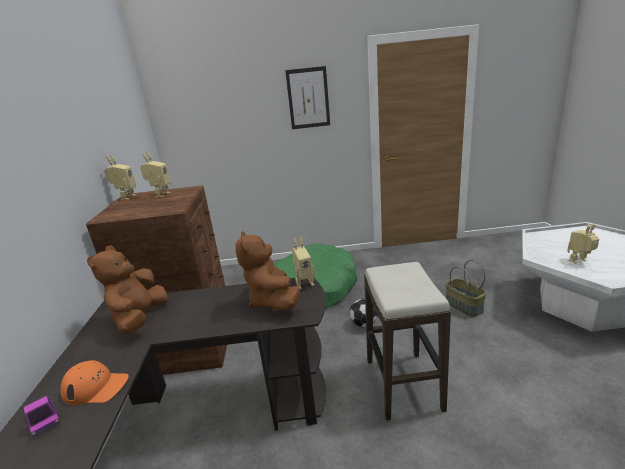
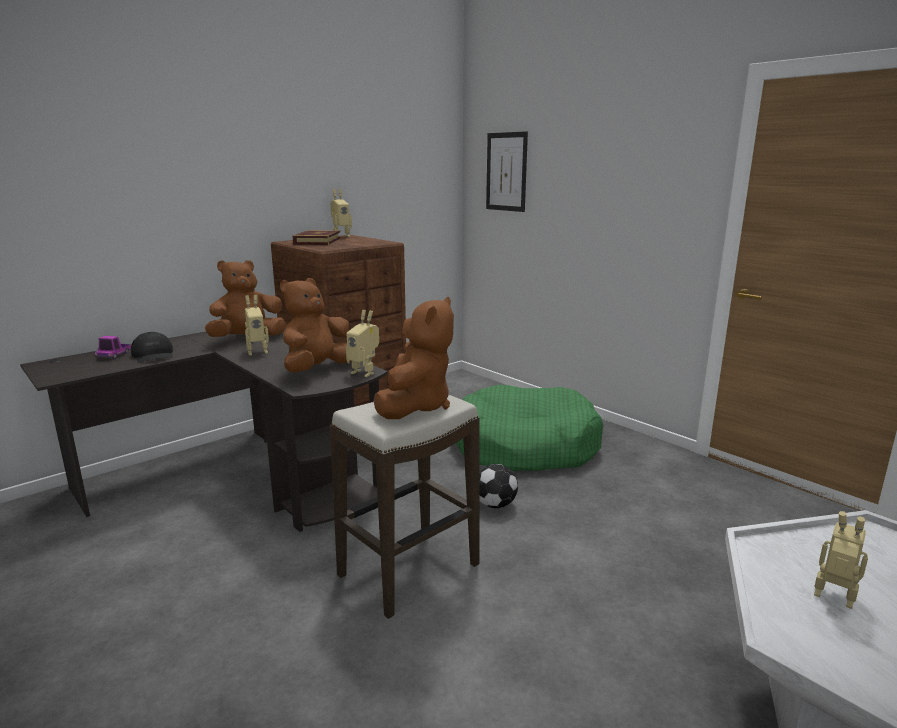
camera: 50 degrees right, 5 degrees down
(96, 387) = (153, 355): orange cap -> black cap
(131, 207) = (317, 241): none -> book
(160, 195) = (358, 240): toy robot -> toy robot (257, 351)
(308, 98) = (636, 164): picture -> picture (506, 172)
(403, 279) = (415, 406): none -> brown plush toy
(463, 306) = (649, 578): basket -> none

